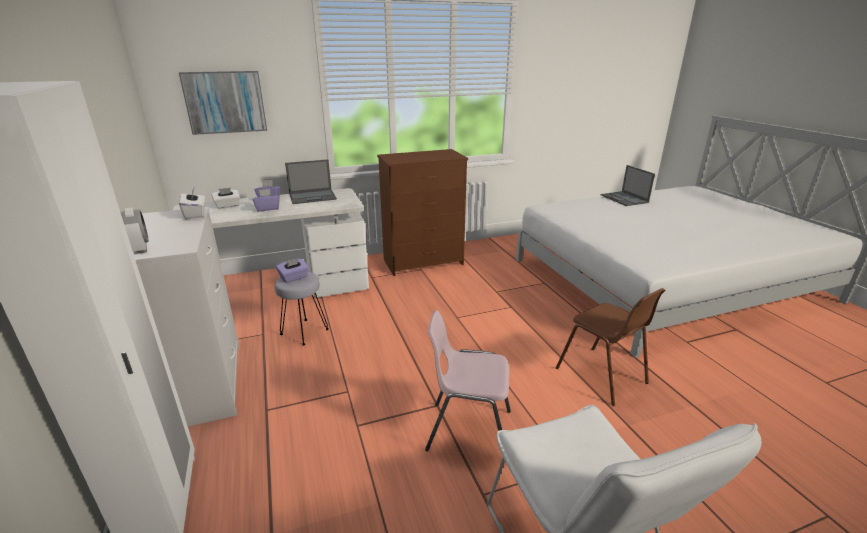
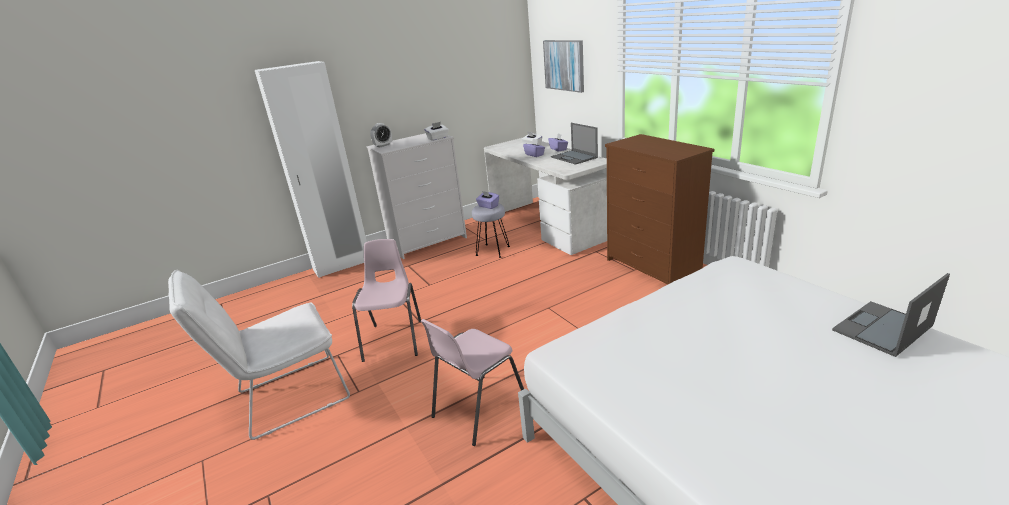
camera: 80 degrees right, 0 degrees up
(602, 376) = (478, 409): brown chair -> pink chair

